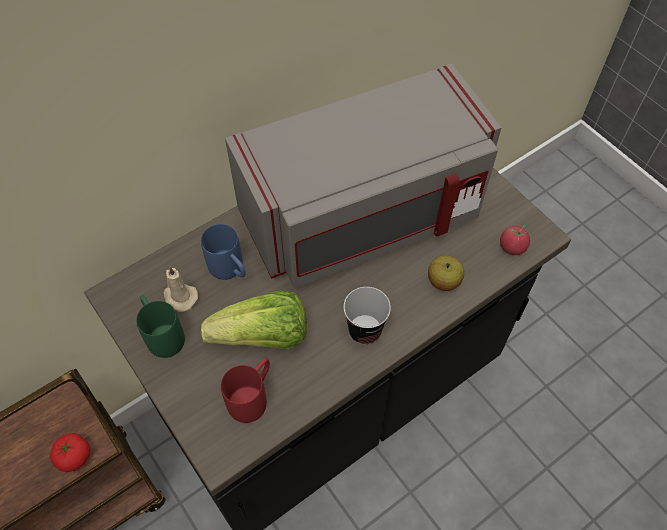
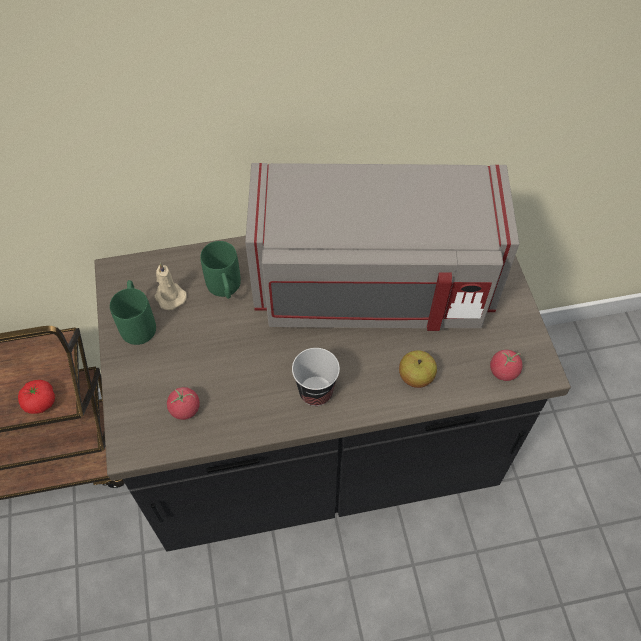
camera: 25 degrees right, 0 degrees up
(230, 270) = (225, 289): blue mug -> green mug
(253, 396) = (185, 409): red mug -> tomato
(263, 337) = (222, 360): lettuce -> none

